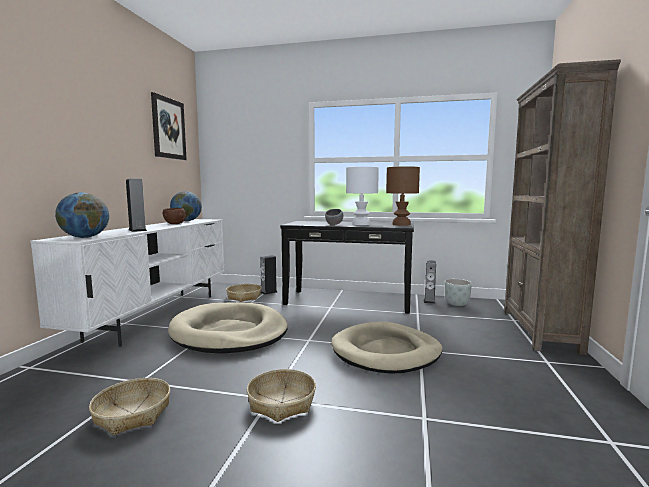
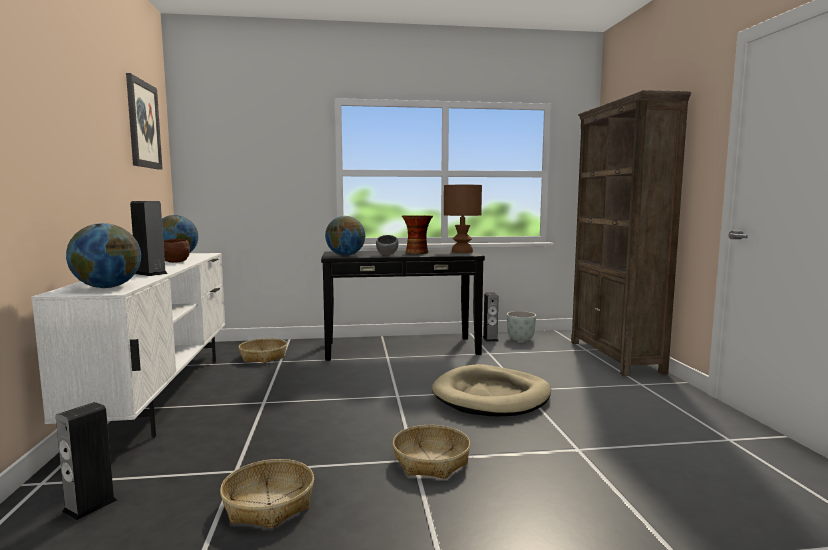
camera: 20 degrees left, 0 degrees up
(229, 332) = (291, 400): beige dog bed -> none
(268, 292) = (290, 347): speaker -> speaker (90, 506)
(302, 224) = (345, 255): none -> globe
(361, 224) = (417, 253): white table lamp -> vase

